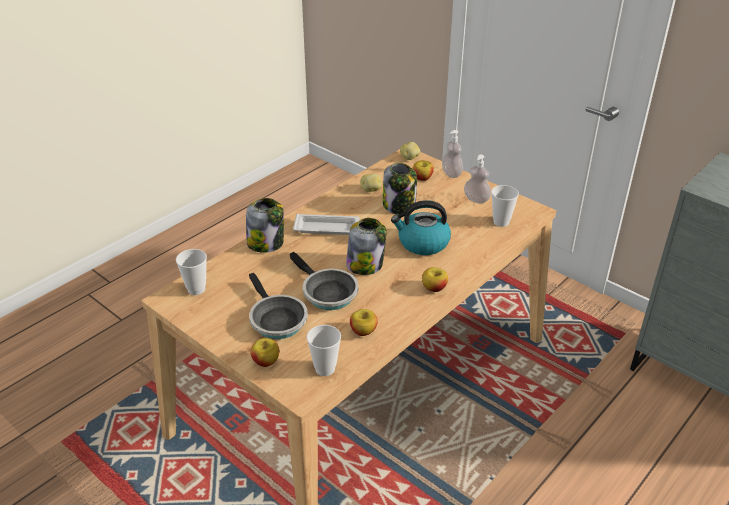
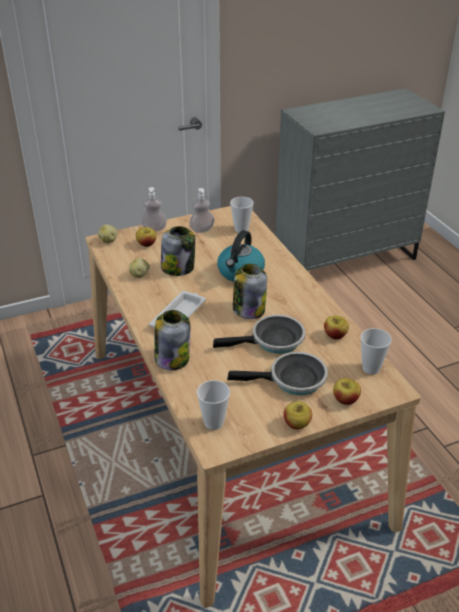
camera: 65 degrees left, 0 degrees up
(434, 288) = (302, 285): apple -> apple (296, 424)

